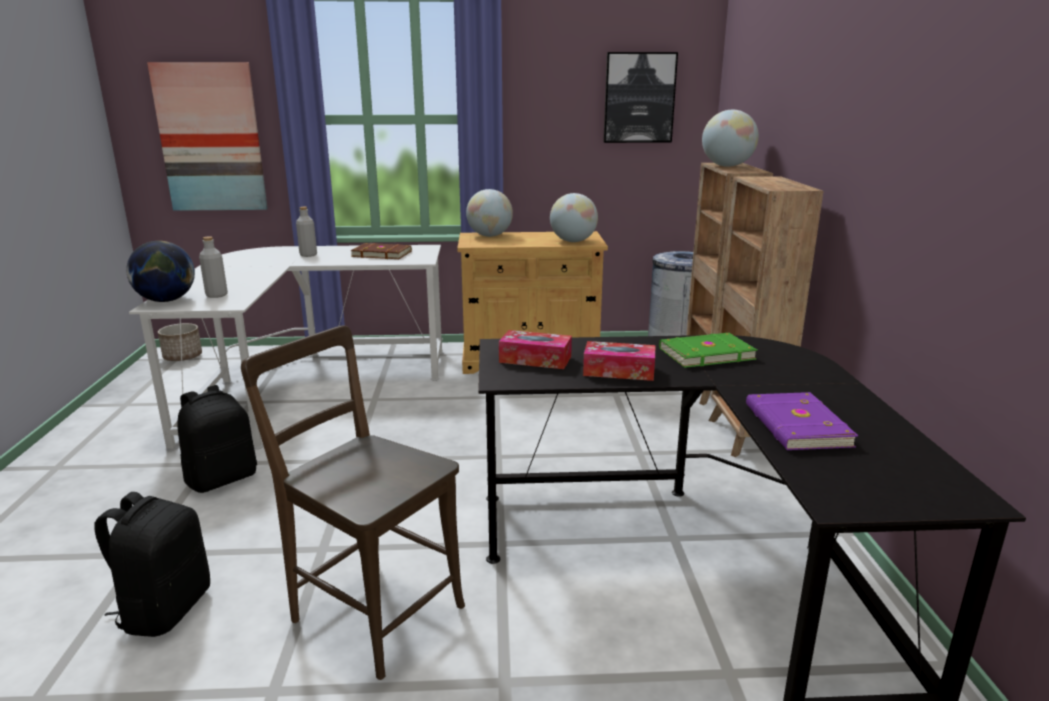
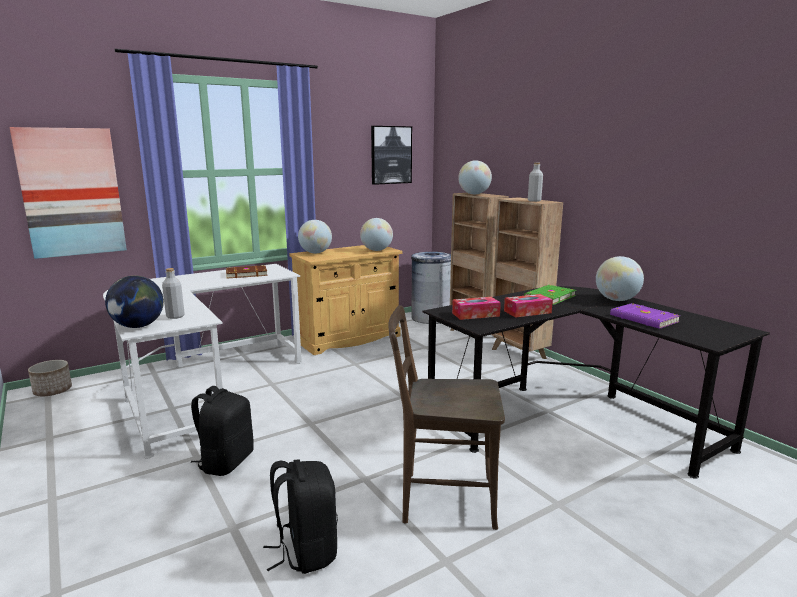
camera: 30 degrees left, 5 degrees down
(308, 255) = (188, 281): grey bottle -> grey bottle (534, 201)
(817, 381) = (616, 300): none -> globe

